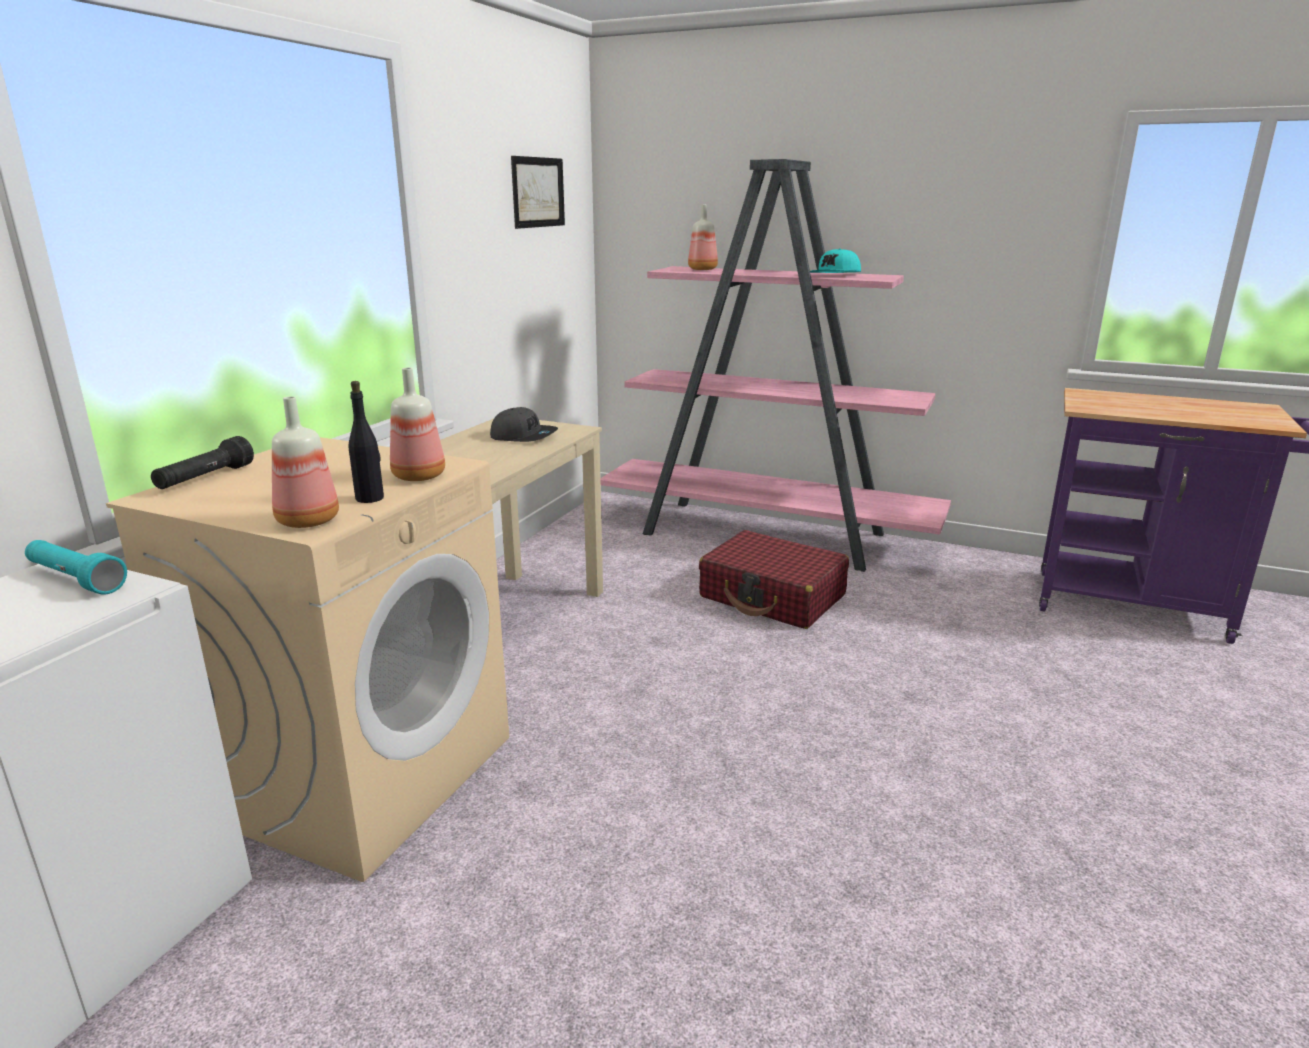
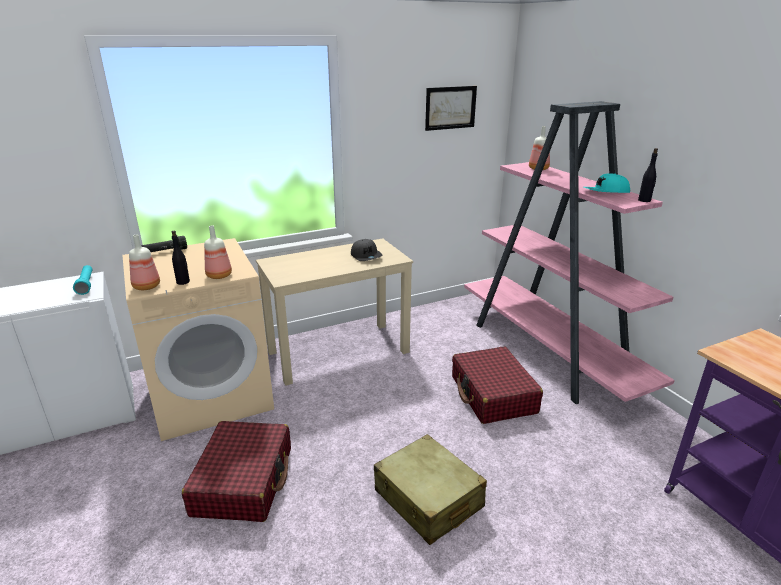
camera: 40 degrees right, 5 degrees up
(609, 846) = (244, 481): none -> red suitcase
(868, 729) = (428, 499): none -> beige suitcase
(888, 275) = (644, 200): none -> black bottle

